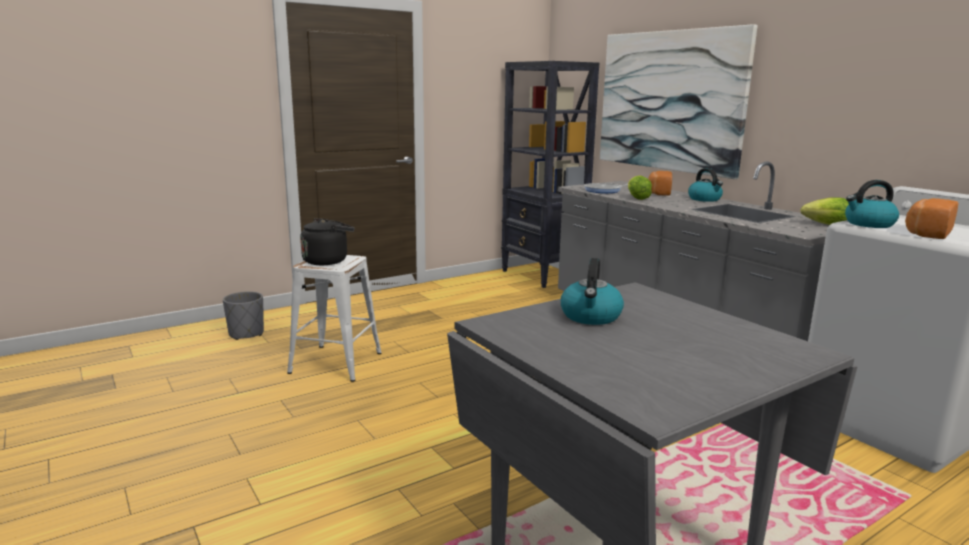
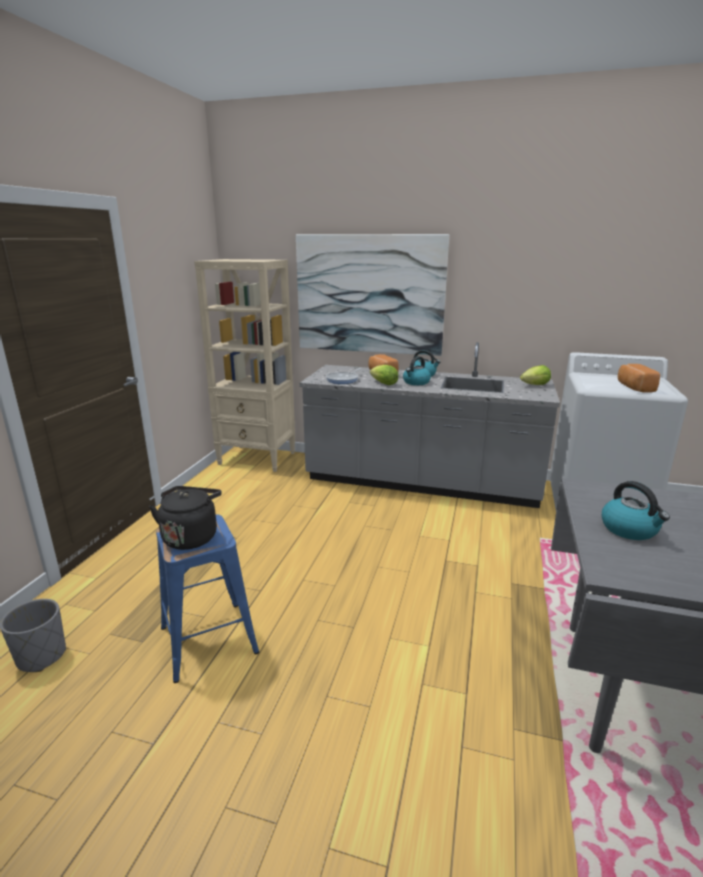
camera: 40 degrees left, 5 degrees up
(337, 363) = (209, 639): white stool -> blue stool
(543, 275) = (257, 458): black bookcase -> beige bookcase
(868, 224) = (597, 386): kettle -> kettle (416, 382)

